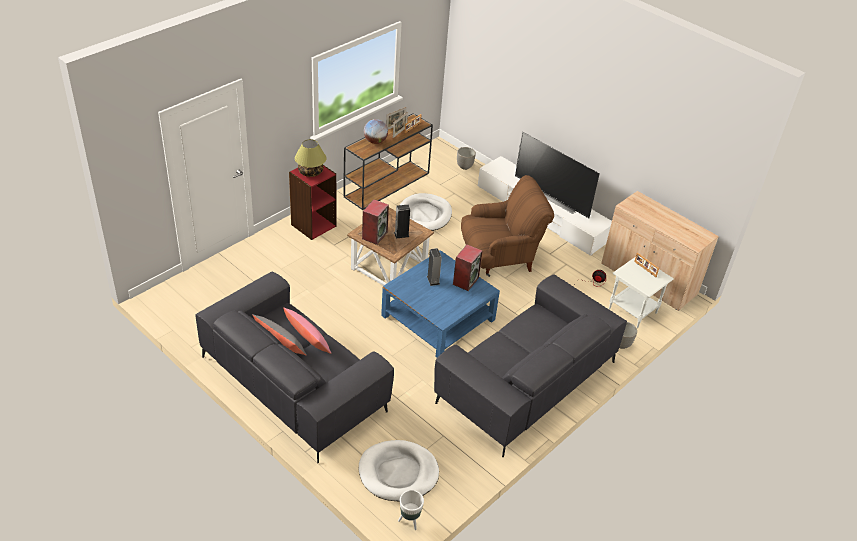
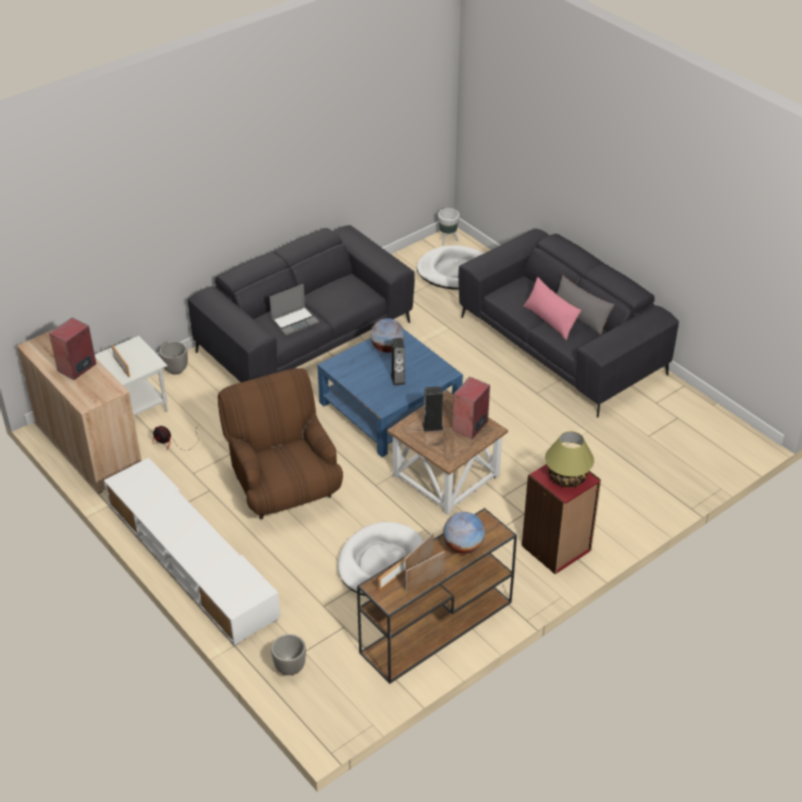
camera: 170 degrees left, 0 degrees up
(446, 306) = (387, 348): none -> globe
(465, 281) = (357, 377): speaker -> speaker (77, 368)
(500, 256) = (284, 488): brown armchair -> brown armchair turned 75 degrees clockwise
(531, 328) = (295, 321): none -> laptop
(553, 196) = (176, 528): television -> none

